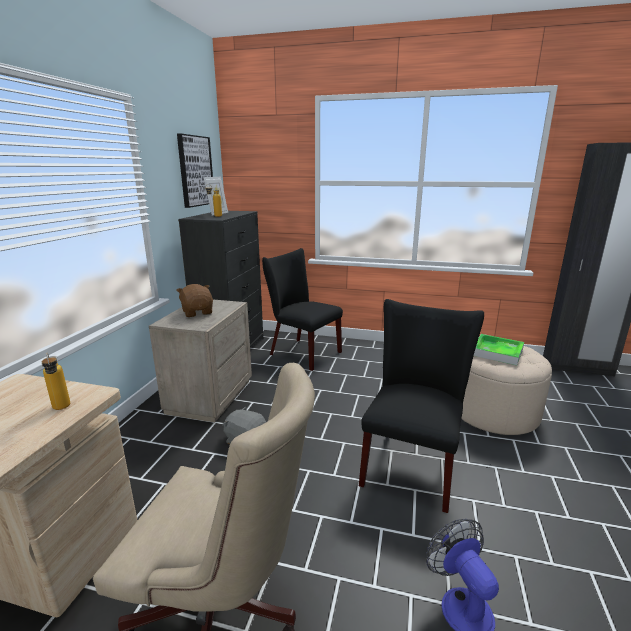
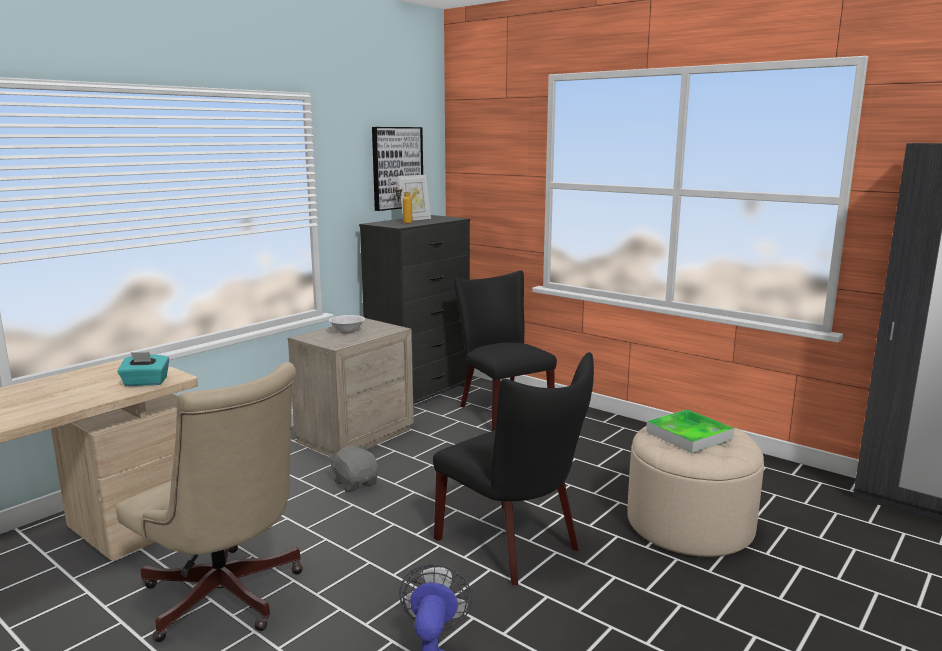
camera: 25 degrees right, 5 degrees down
(61, 409) = (145, 382): bottle -> turquoise tissue box
(197, 312) = (347, 332): brown plush toy -> white bowl
(412, 463) = (514, 546): black chair -> black chair turned 90 degrees clockwise

